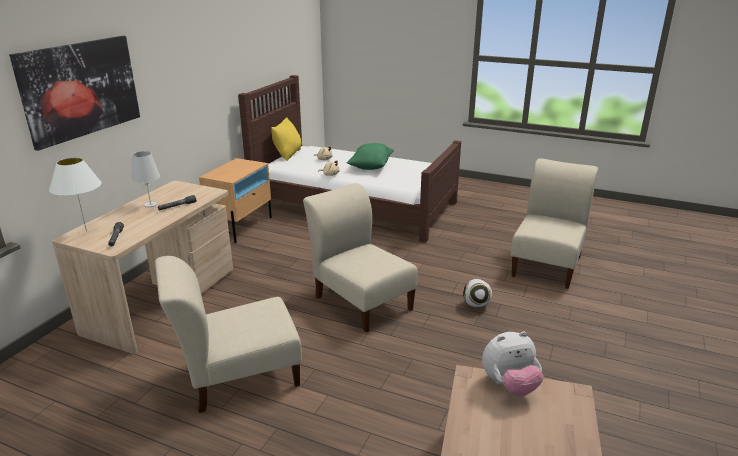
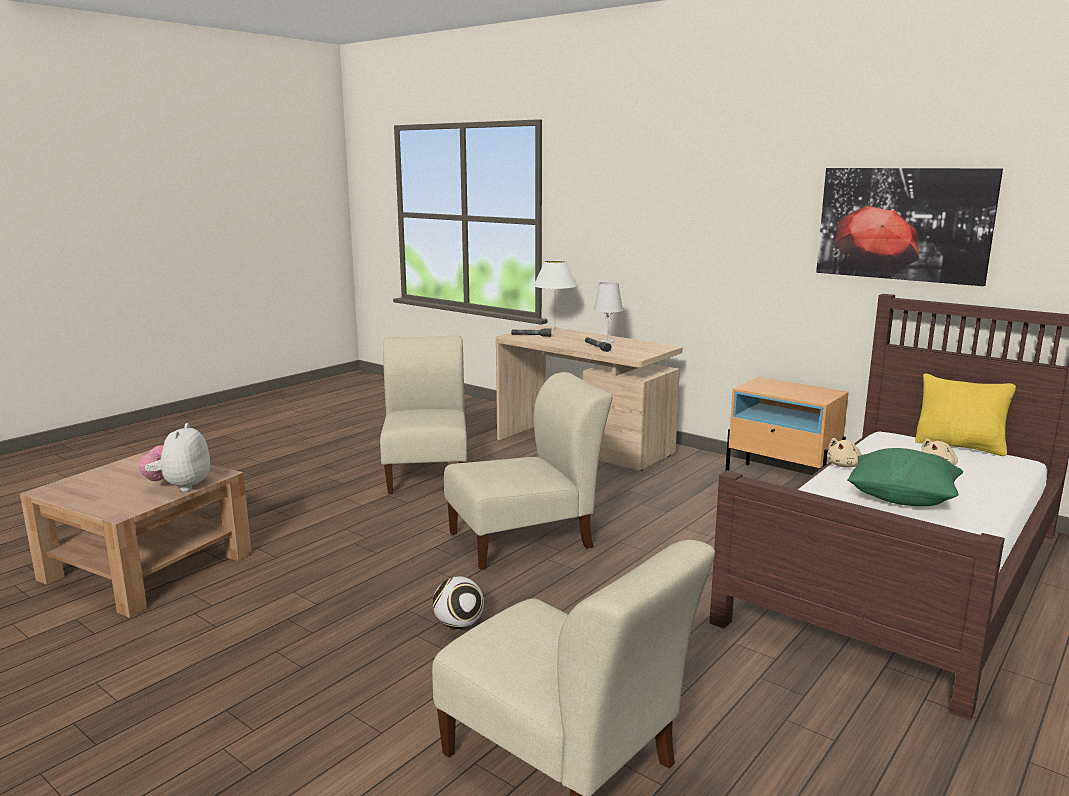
camera: 105 degrees right, 10 degrees down
(80, 89) = (633, 212): picture -> picture (903, 224)

